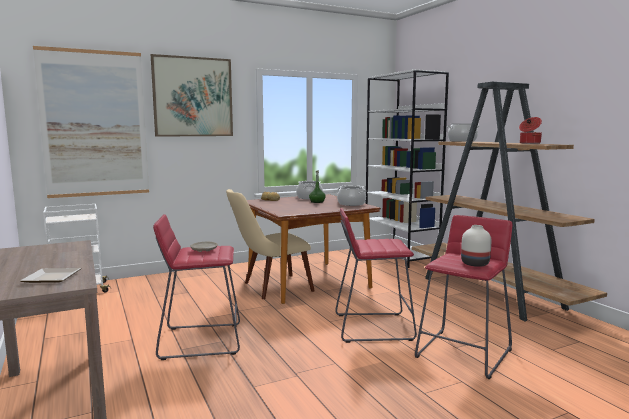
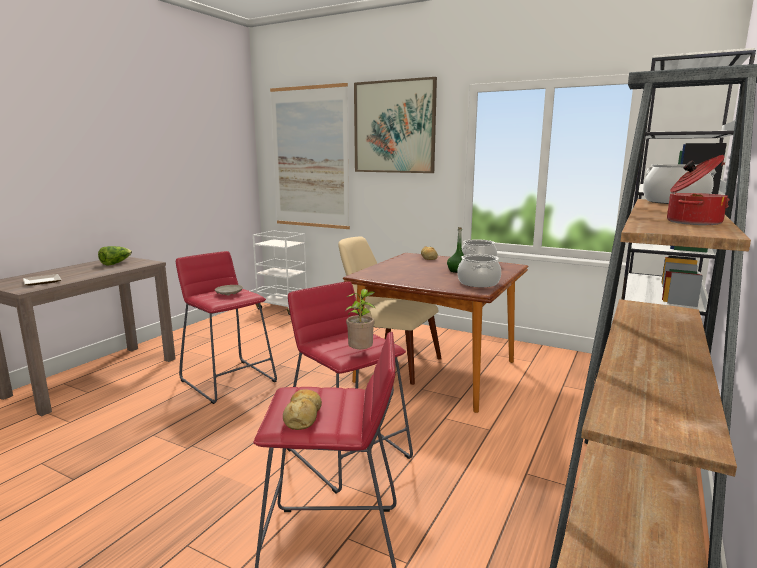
camera: 55 degrees right, 5 degrees up
(38, 252) = (116, 263): none -> lettuce
(401, 245) = (361, 353): none -> potted plant
(475, 264) = (303, 416): white vase -> bread

